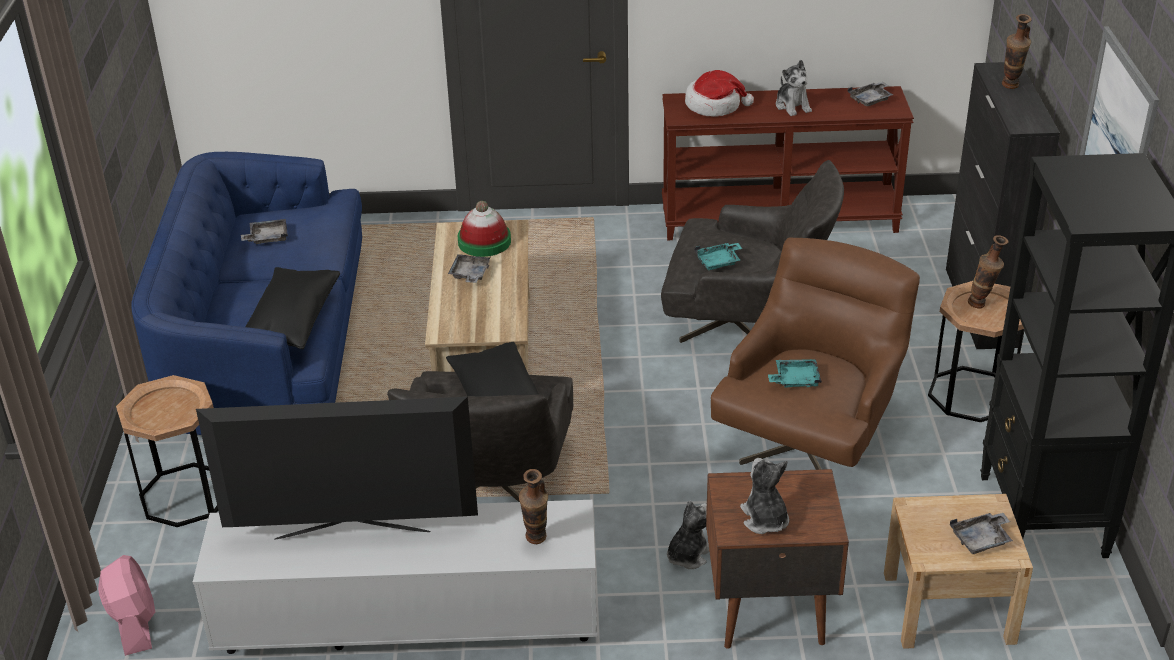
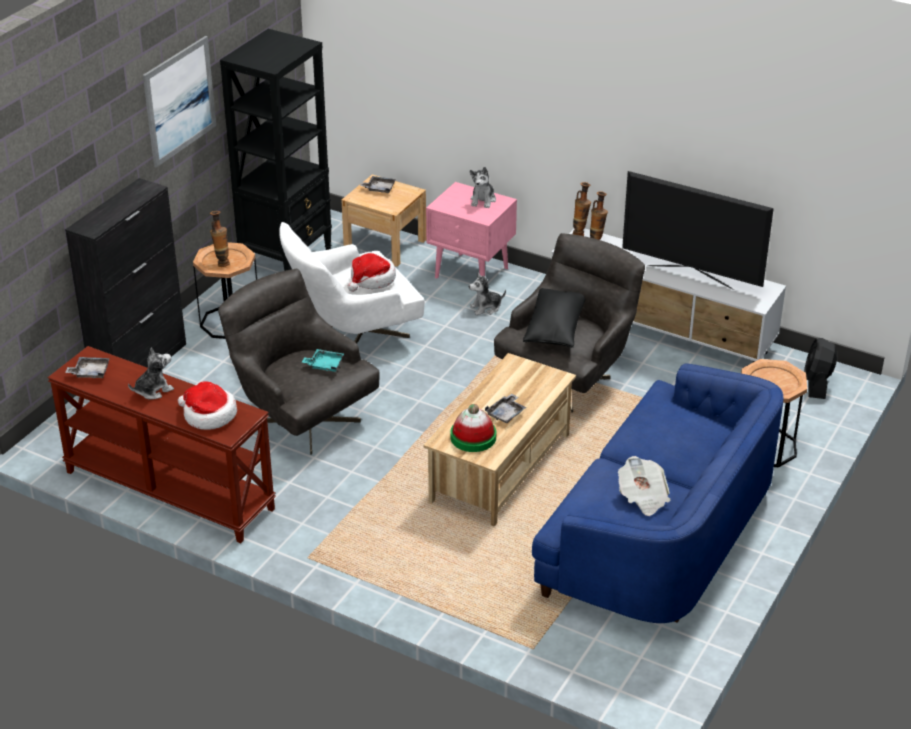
camera: 150 degrees left, 0 degrees up
(134, 624) = (817, 384): pink fan -> black fan
(267, 237) = (643, 497): grey tray -> newspaper
(291, 322) = (660, 415): black pillow -> none
(767, 611) = (472, 273): brown nightstand -> pink nightstand
(792, 106) = (153, 390): plush toy -> plush toy turned 45 degrees clockwise
(795, 379) = (372, 280): turquoise tray -> hat
(810, 438) = (352, 335): brown armchair -> white armchair
(1011, 88) = (109, 213): vase -> vase (580, 234)

